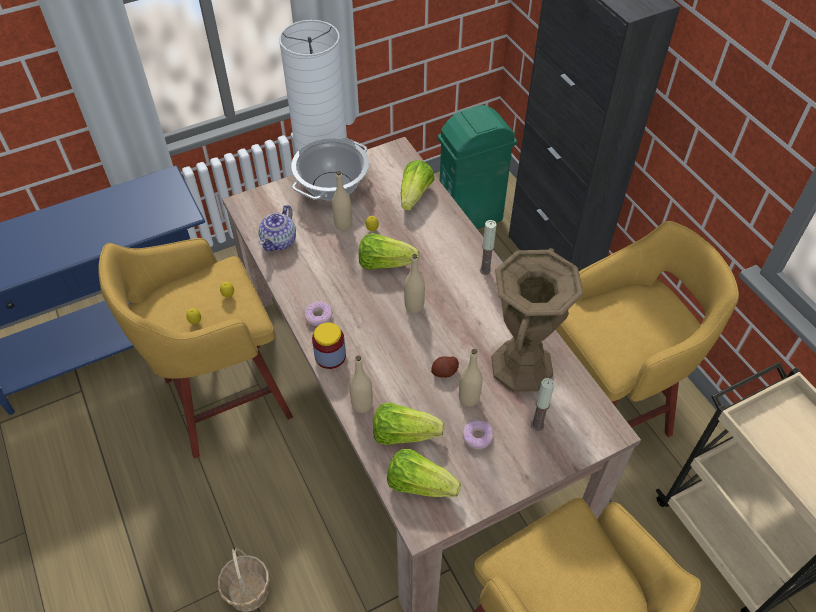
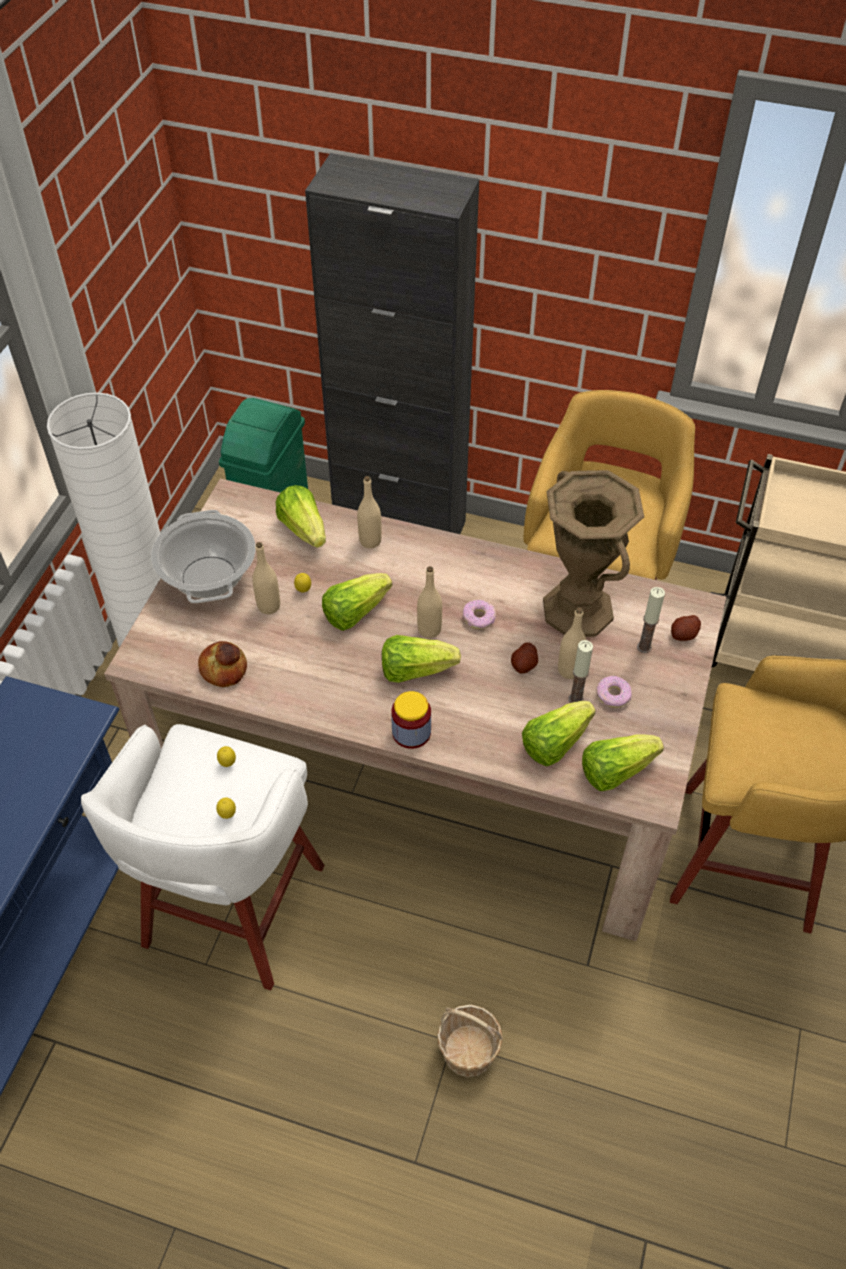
camera: 45 degrees left, 0 degrees up
(222, 399) = (231, 911): yellow stool -> white stool
(279, 241) = (224, 668): teapot -> bread
(319, 316) = (356, 707): donut -> donut (479, 618)
(362, 404) = (491, 749): beige bottle -> beige bottle (370, 541)
(377, 323) = (415, 670): none -> lettuce
(485, 270) = (451, 551): candle -> candle (576, 699)
(576, 439) = (684, 634): none -> potato

